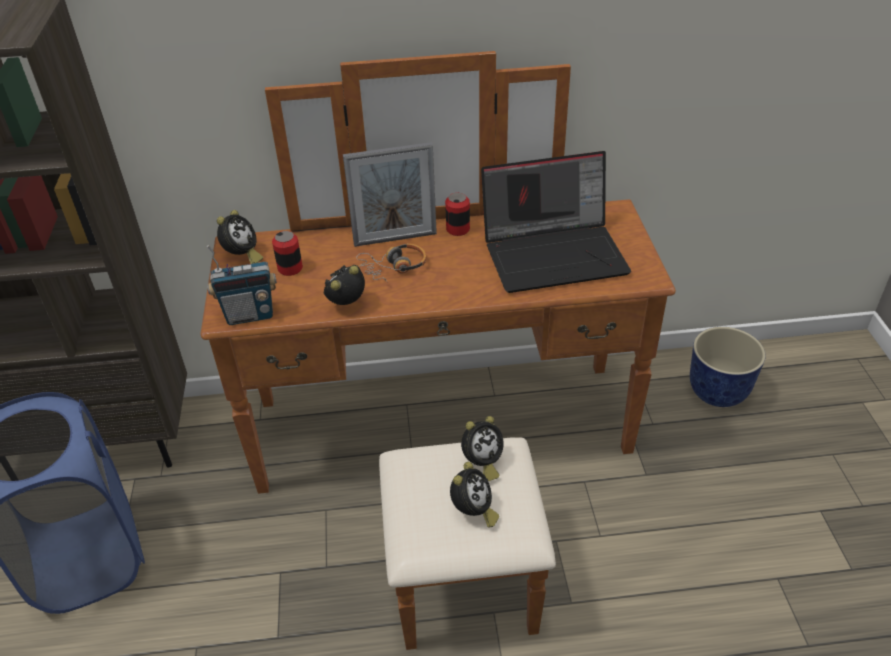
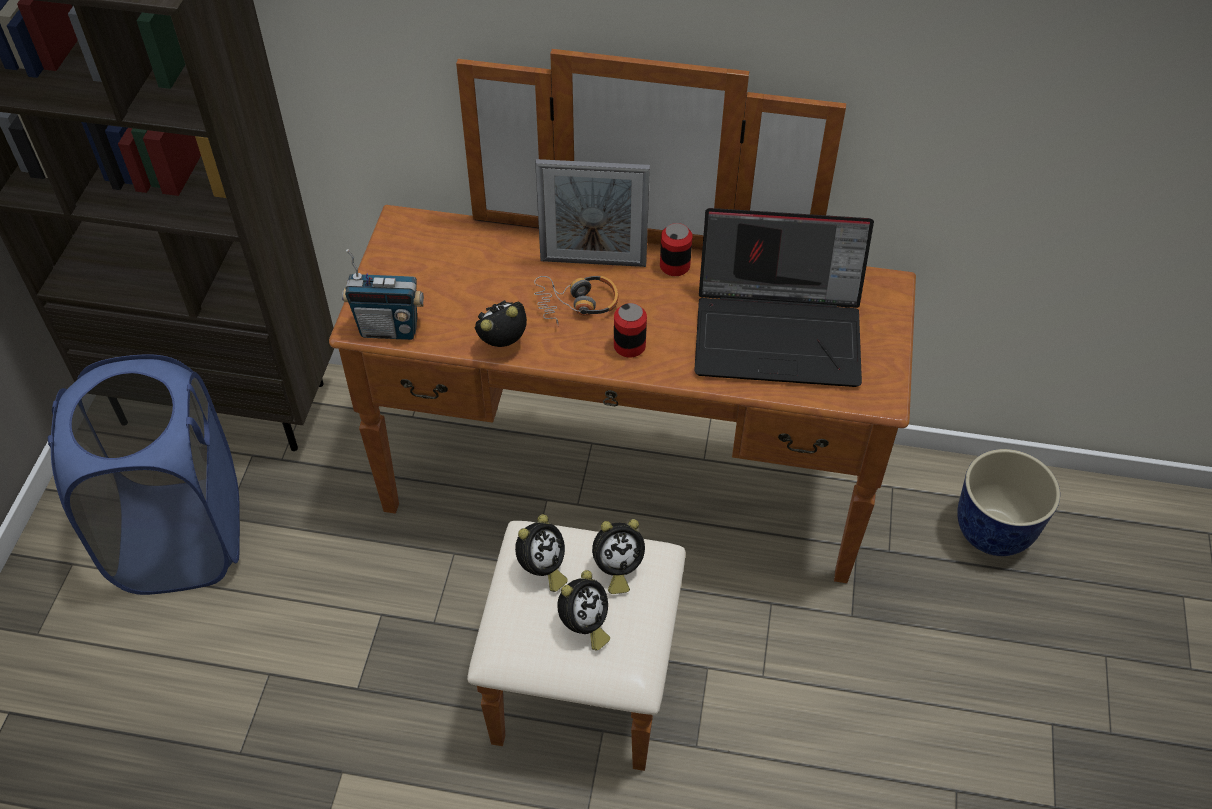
camera: 15 degrees right, 10 degrees up
(242, 257) = (405, 244): alarm clock -> alarm clock (542, 569)
(290, 268) = (455, 274): can -> can (629, 346)

